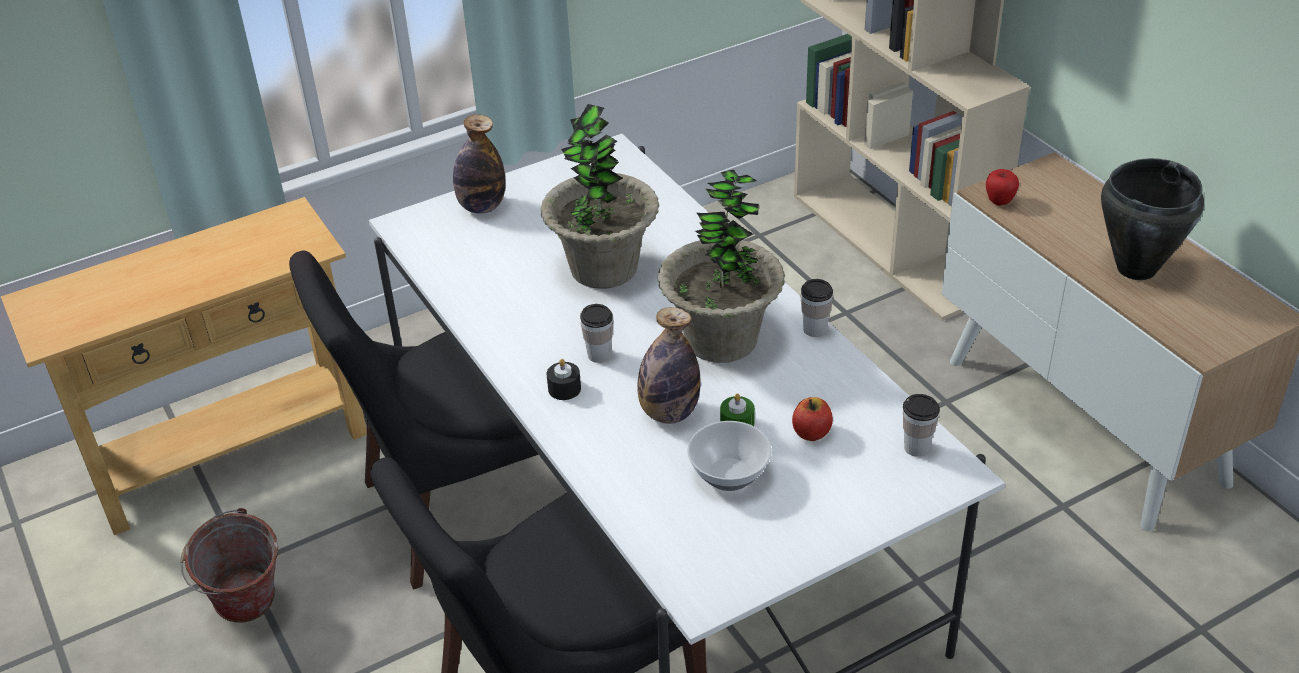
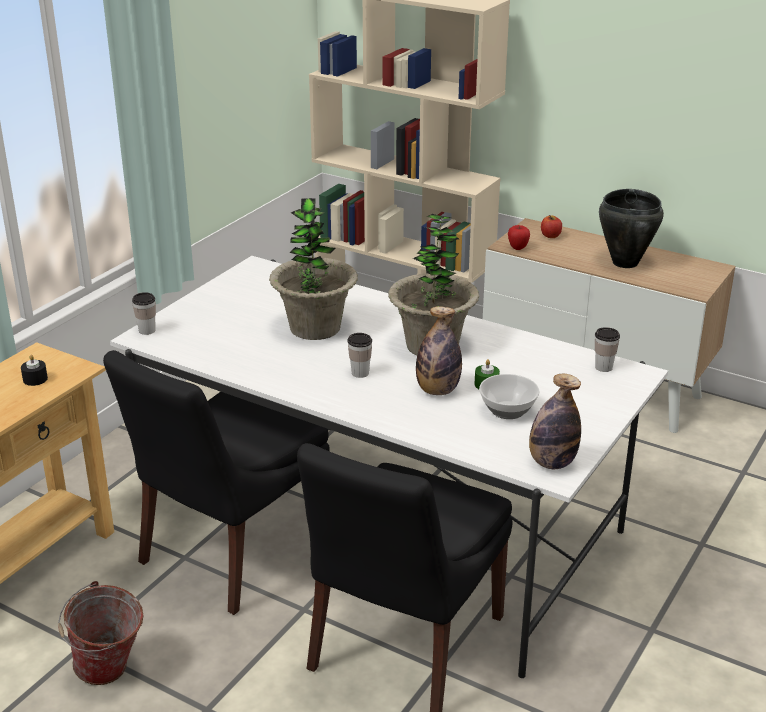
camera: 30 degrees left, 10 degrees down
(482, 207) = (191, 315): bottle -> bottle (552, 463)
(564, 389) = (355, 396): black candle -> black candle (35, 379)
(811, 432) = (536, 376): apple -> apple (550, 236)
(815, 329) = (485, 326): cup -> cup (147, 330)

